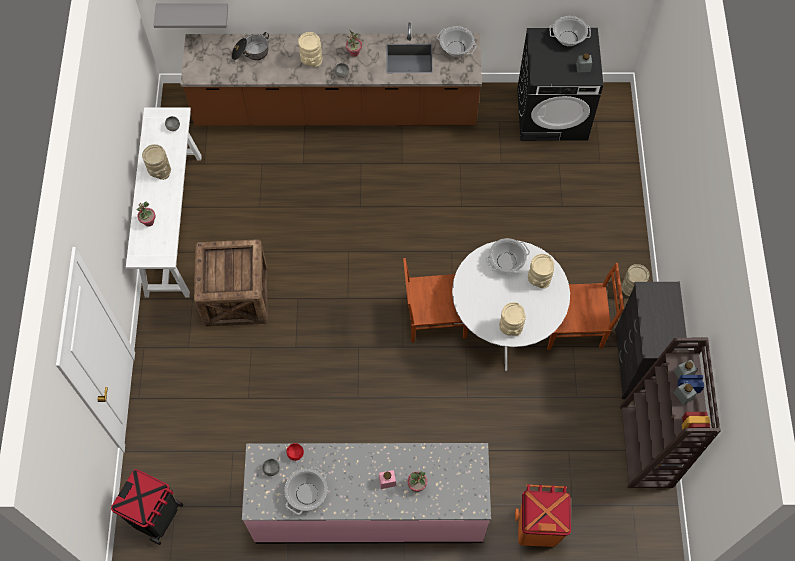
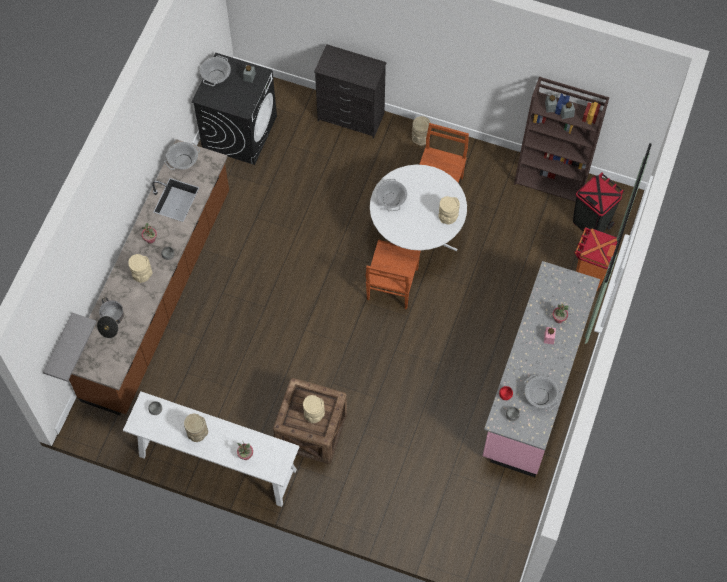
camera: 70 degrees left, 0 degrees up
(157, 517) = (488, 547): black trash can -> black trash can (591, 223)
(538, 279) = (415, 183): beige vase -> beige vase (314, 415)
(637, 364) = (485, 159): black dresser -> black dresser (351, 117)

